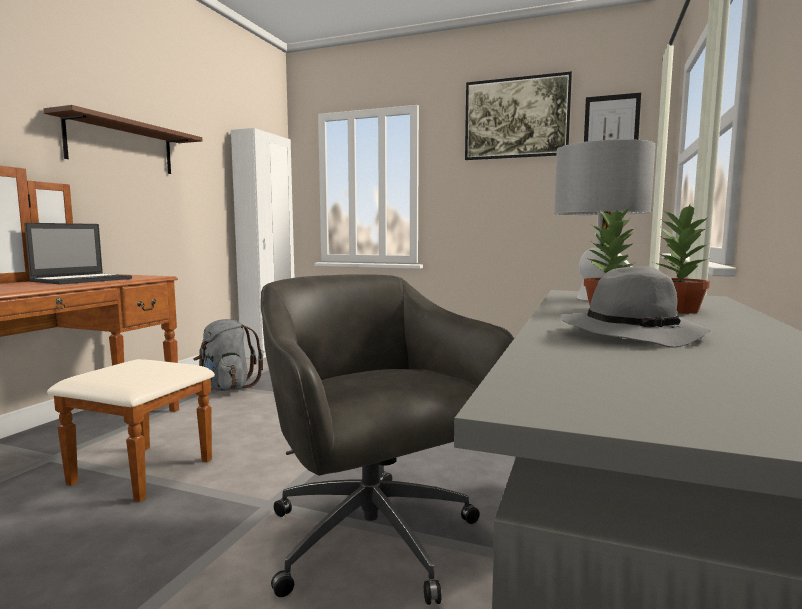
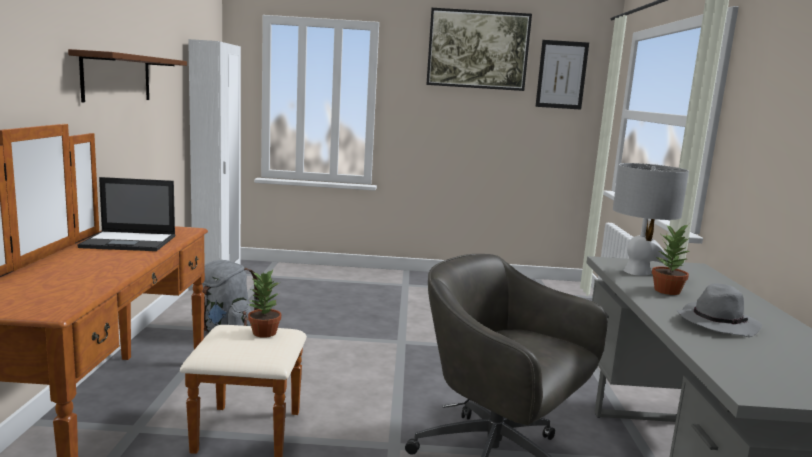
camera: 20 degrees left, 5 degrees up
(83, 280) = (130, 242): laptop -> laptop turned 75 degrees clockwise
(676, 310) = (703, 289): potted plant -> potted plant (263, 333)

